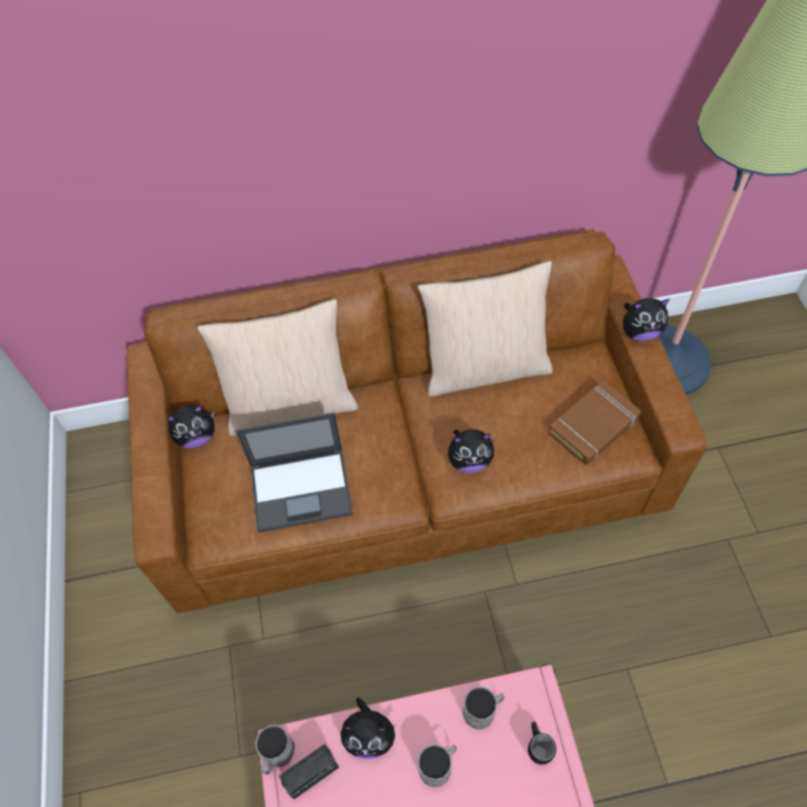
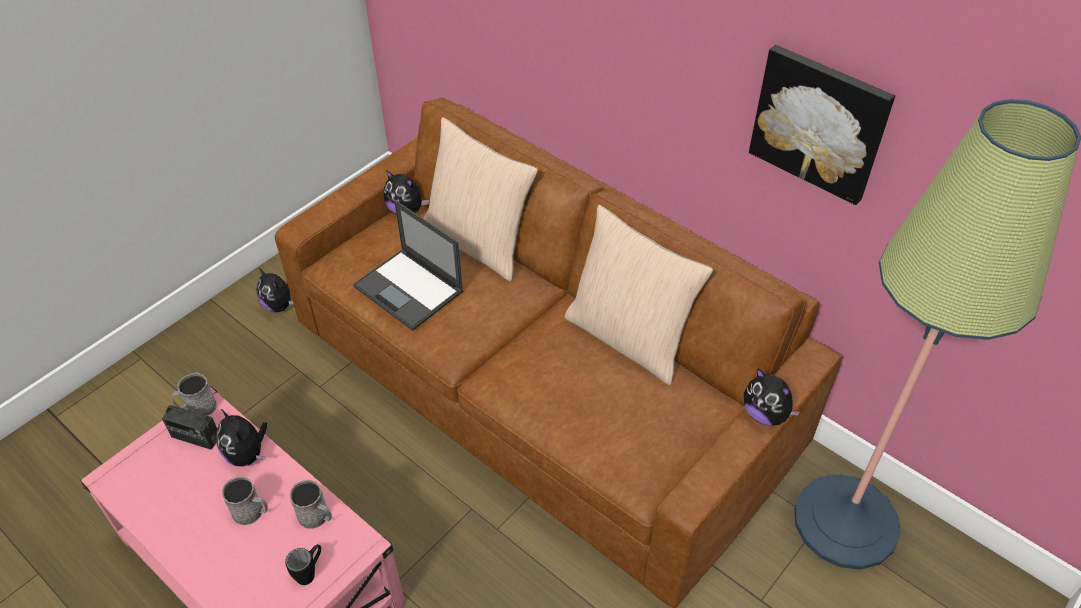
camera: 50 degrees right, 10 degrees down
(469, 460) = (526, 376): plush toy -> plush toy (279, 305)
(570, 88) = (820, 123): none -> picture
(593, 426) = (639, 442): brown book -> none

